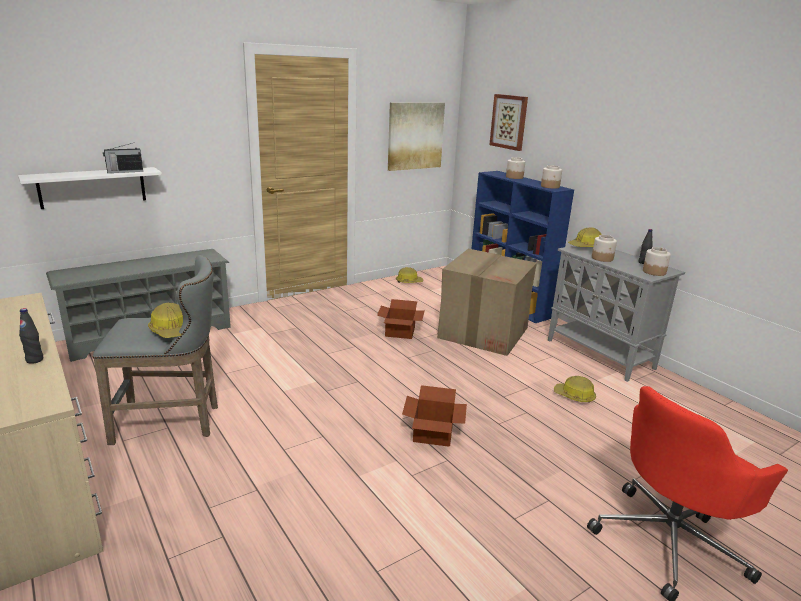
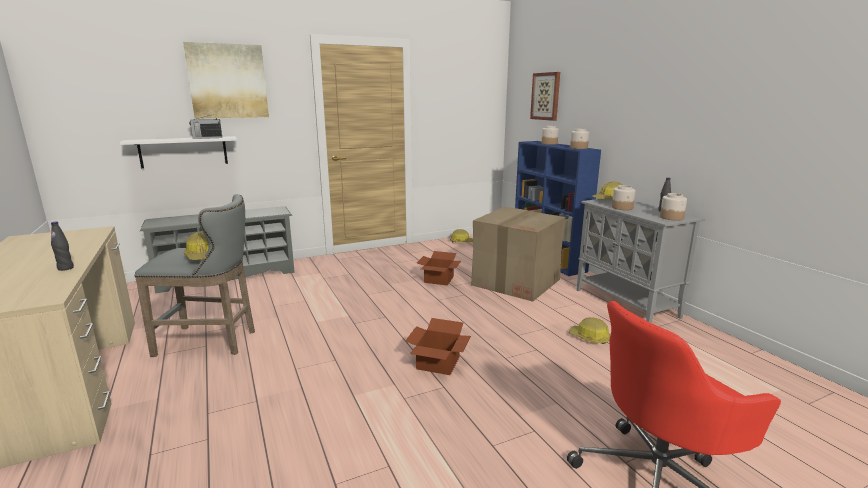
camera: 10 degrees right, 5 degrees down
(415, 136) = (466, 114): picture -> picture (228, 81)

